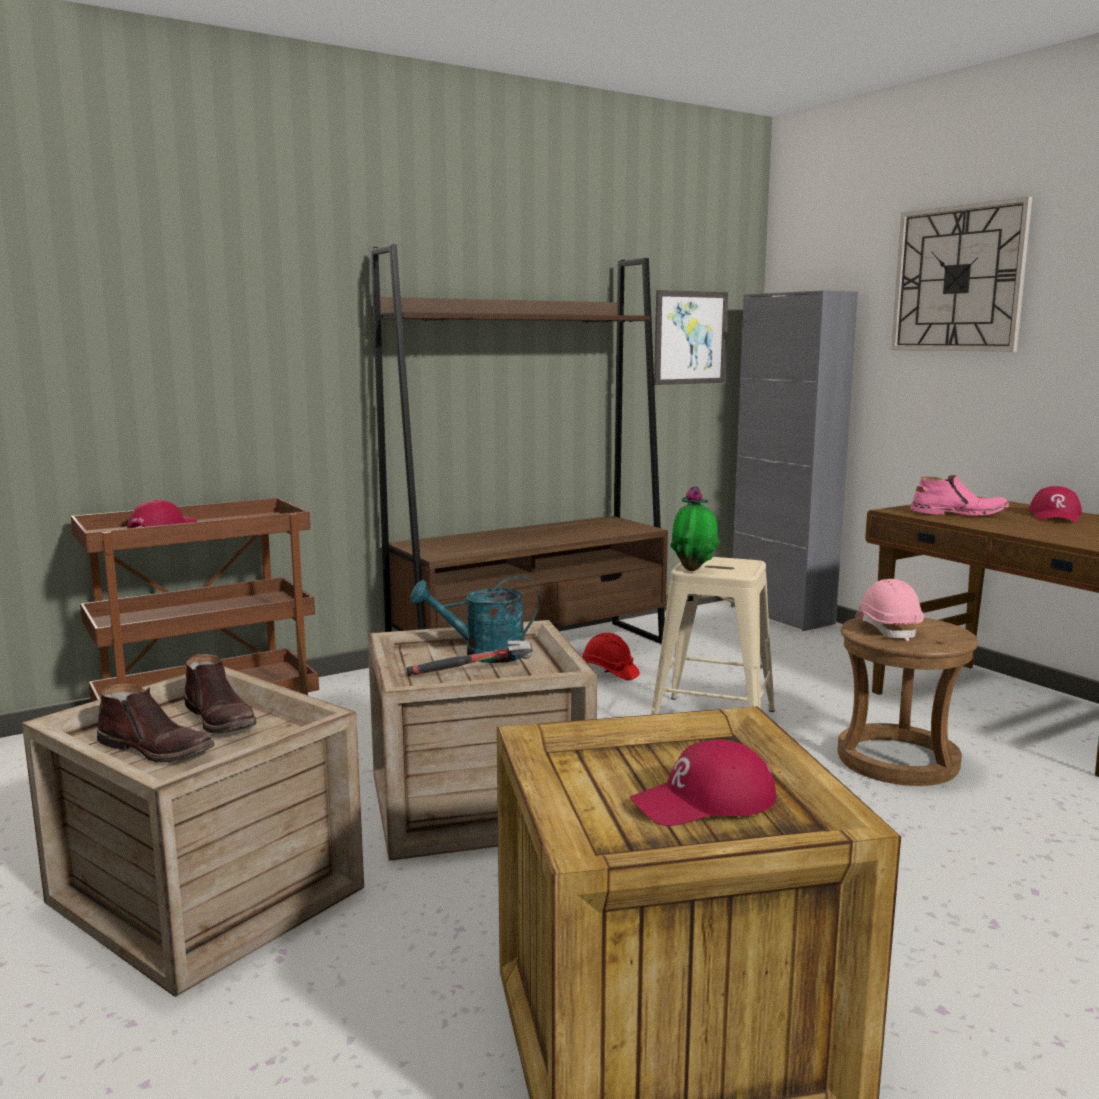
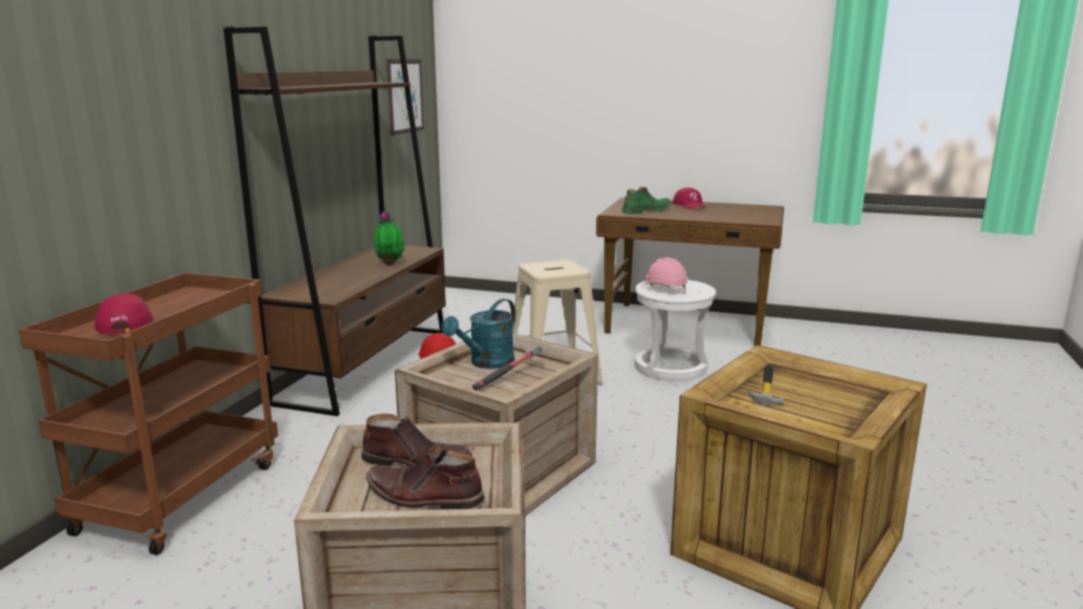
camera: 40 degrees left, 5 degrees up
(158, 749) = (424, 497): brown boot -> brown boot turned 150 degrees counterclockwise
(648, 758) = (766, 387): none -> hammer
(694, 569) = (547, 273): potted plant -> potted plant (390, 264)
(704, 802) = (829, 398): red cap -> none
(781, 615) = (485, 296): grey cabinet -> none
(896, 760) = (670, 368): brown stool -> white stool
(958, 279) = (598, 56): wall clock -> none
(958, 514) = (646, 211): pink boot -> green boot

